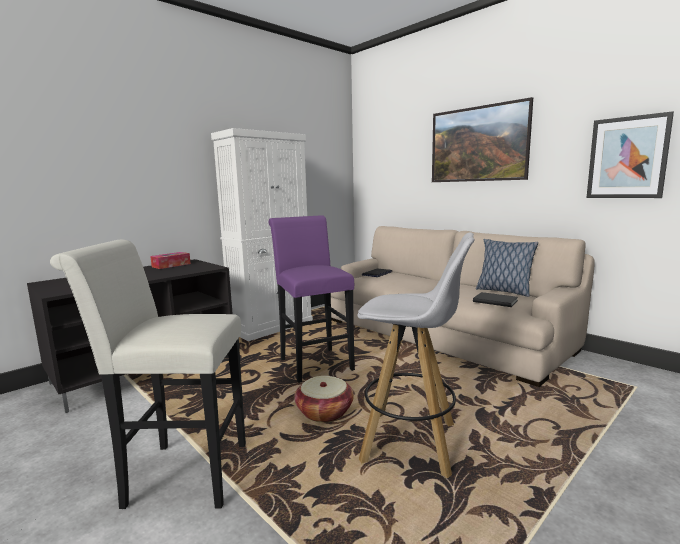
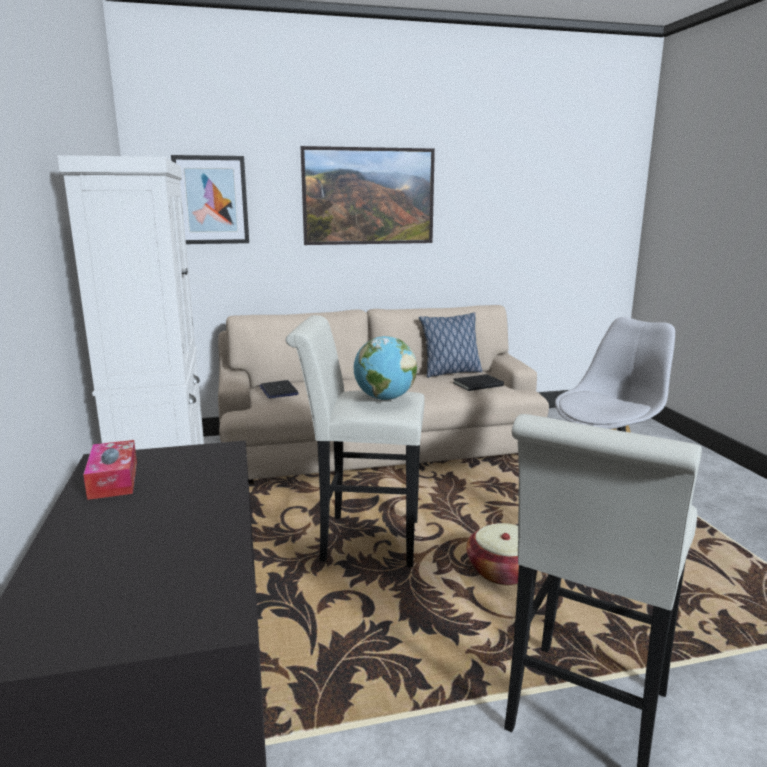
camera: 60 degrees left, 5 degrees up
(314, 363) = (361, 540): purple stool -> white stool
(315, 269) = (384, 399): none -> globe
(627, 158) = (519, 223): picture -> picture (211, 200)

